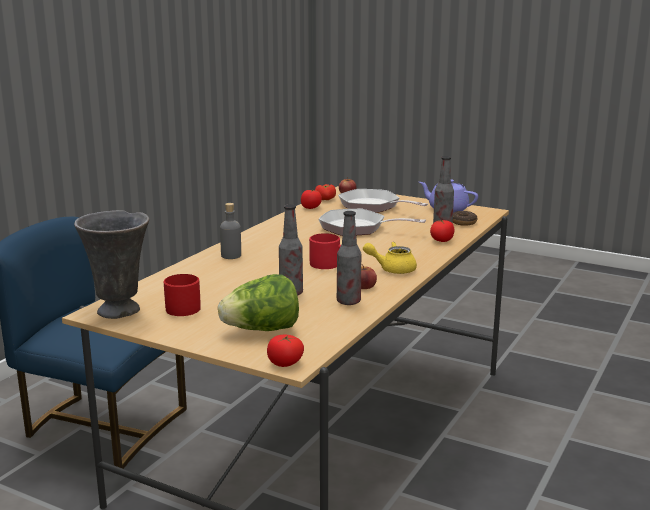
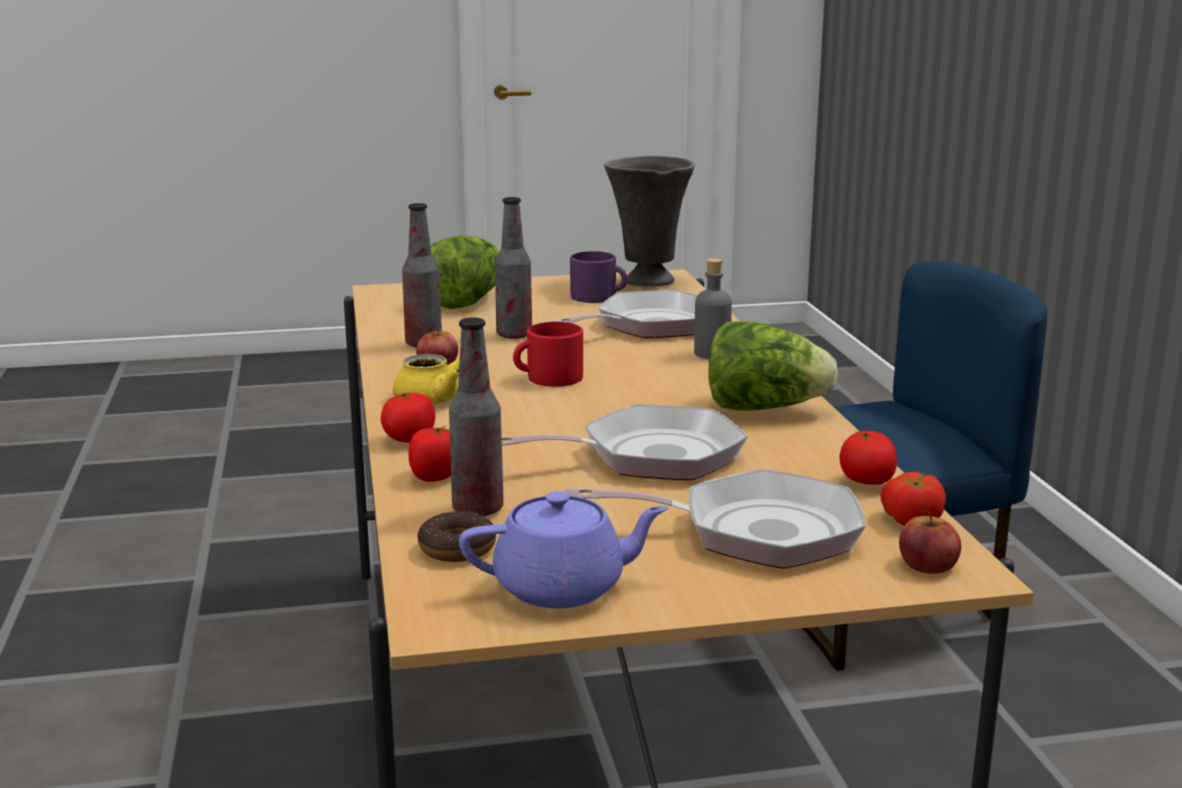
camera: 140 degrees right, 0 degrees up
(181, 307) = (599, 297): red mug -> purple mug
(213, 278) = (649, 326): none -> frying pan
(279, 231) = (764, 409): none -> lettuce
(285, 363) = (389, 289): tomato -> tomato (409, 439)

